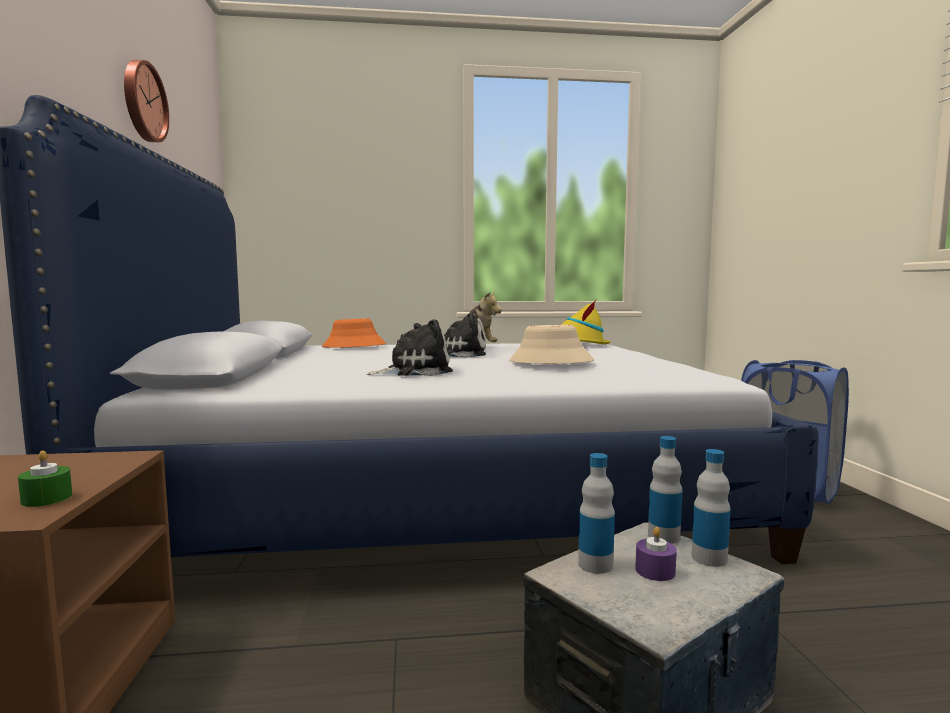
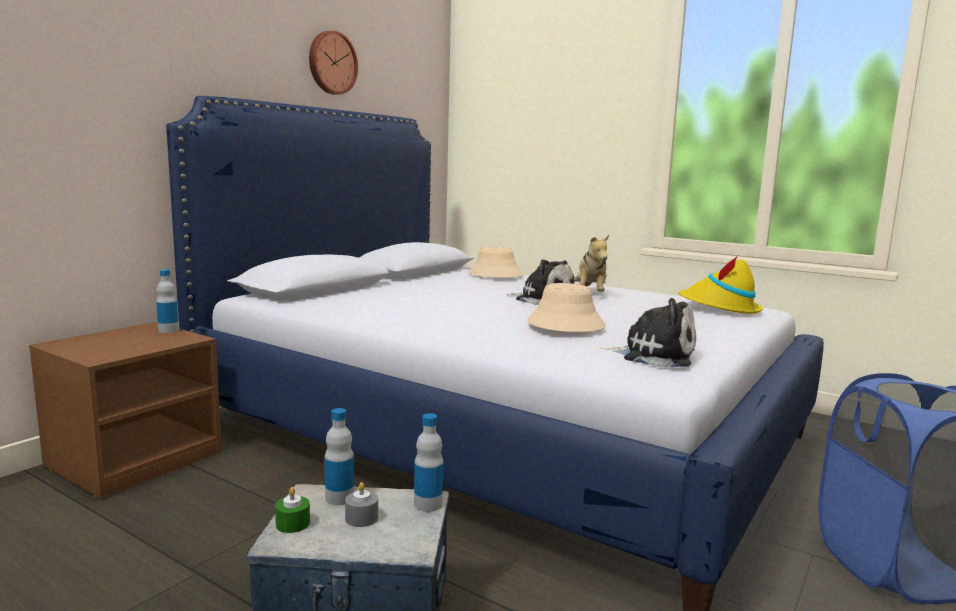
camera: 40 degrees right, 5 degrees up
(47, 498) = (119, 352): green candle -> green candle (292, 524)
(353, 346) = (495, 275): orange hat -> beige hat
(414, 371) = (436, 311): plush toy -> plush toy (653, 355)
(655, 571) = (361, 518): purple candle -> grey candle
(709, 558) = (415, 529): bottle -> bottle (168, 330)

